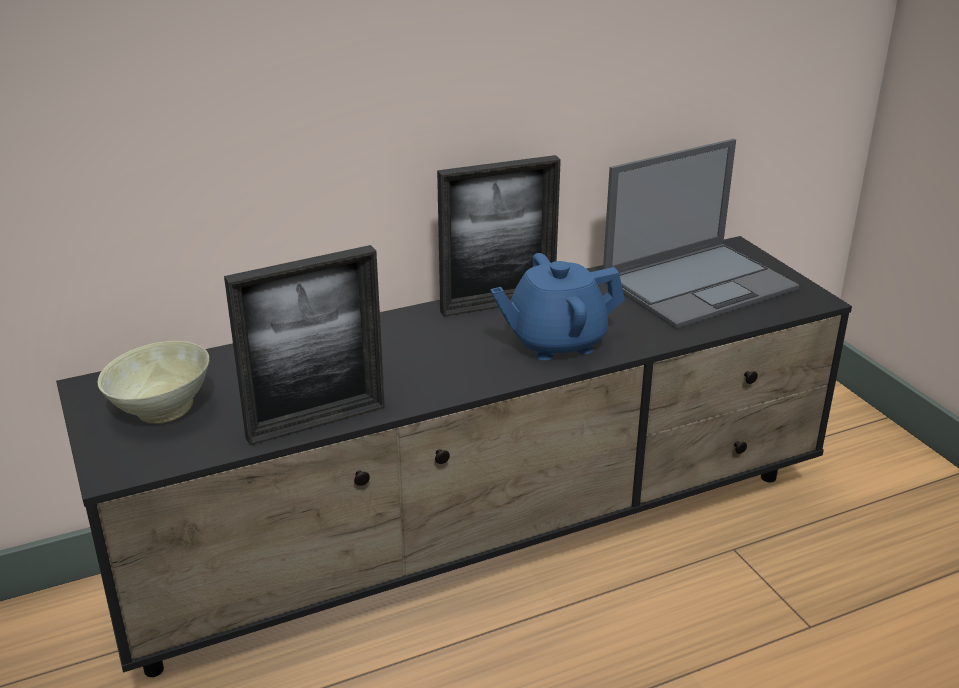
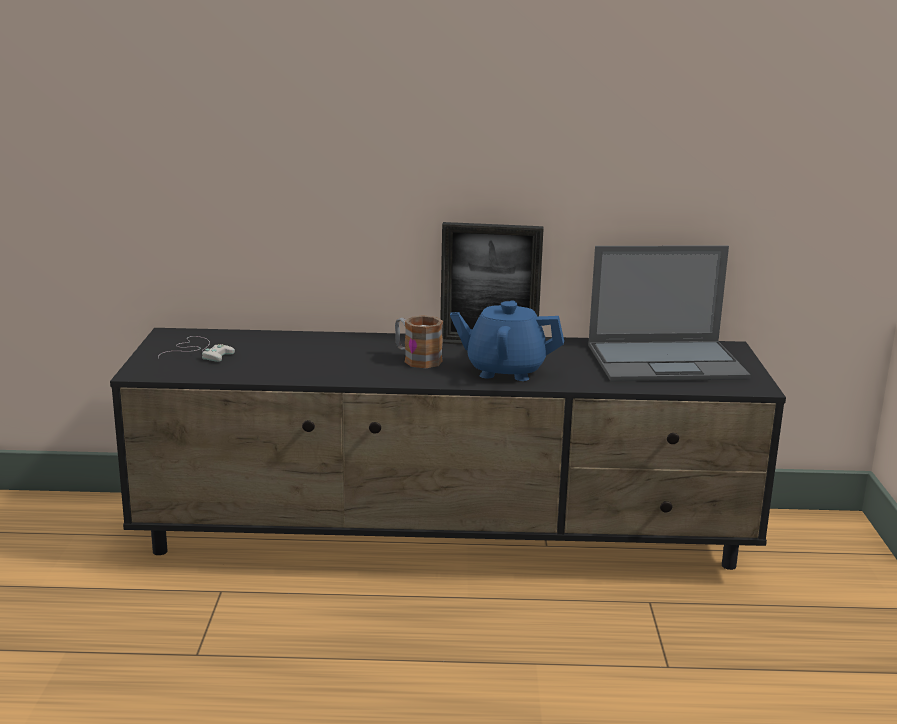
camera: 25 degrees right, 10 degrees down
(160, 409) = (198, 351): beige bowl -> white game controller
(316, 422) = (286, 376): picture frame -> none
(443, 350) = (416, 359): none -> mug

